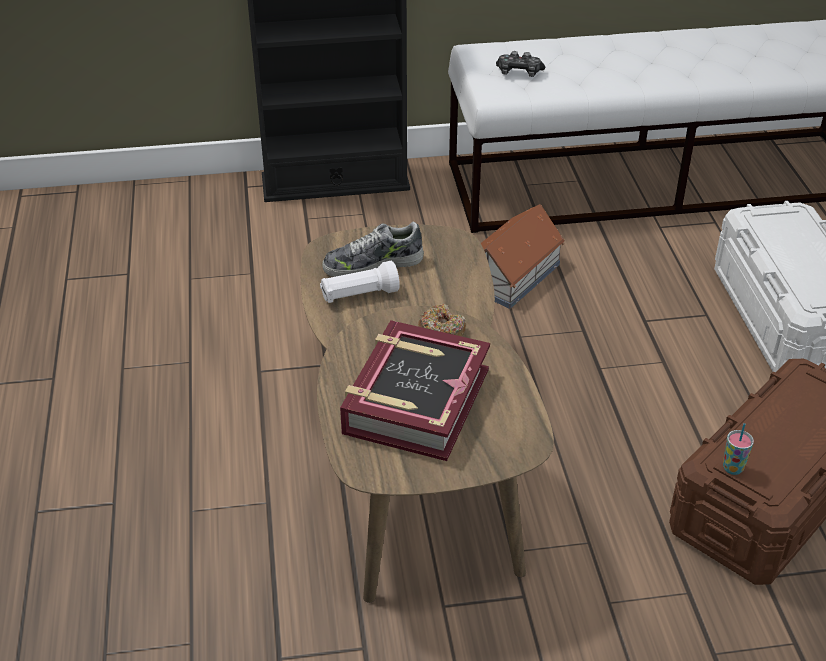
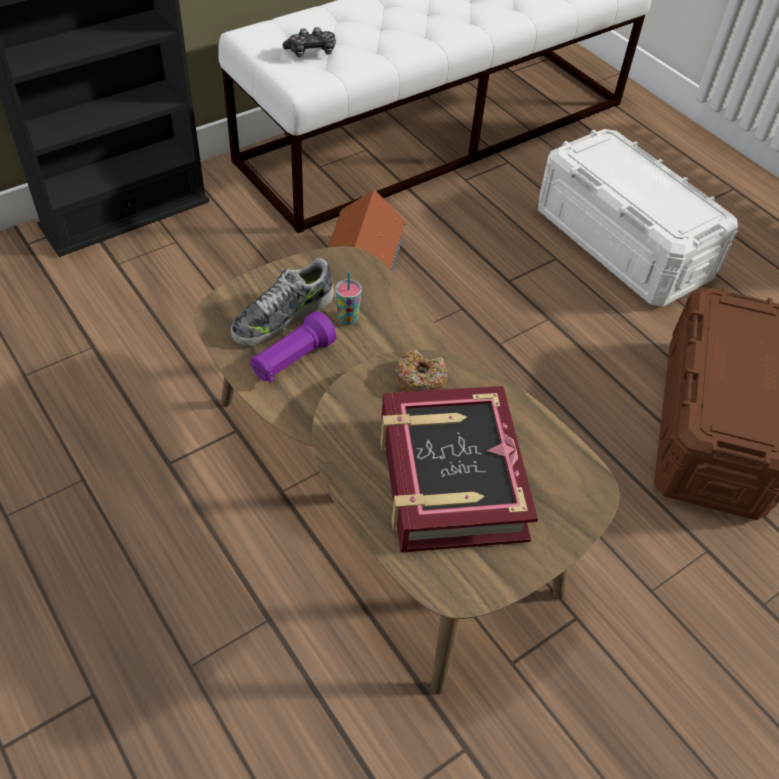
camera: 30 degrees left, 10 degrees up
(359, 295) = (292, 360): white flashlight -> purple flashlight
(732, 468) = (727, 425): cup -> cup (347, 318)

